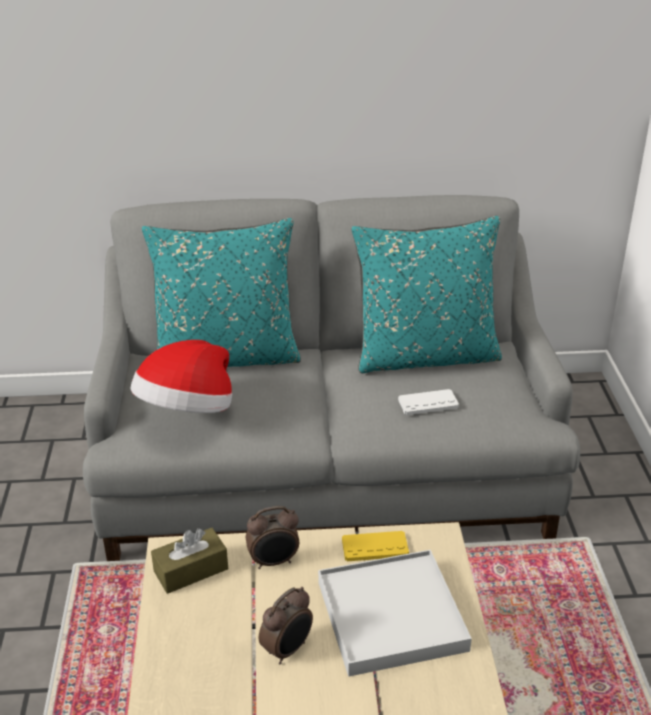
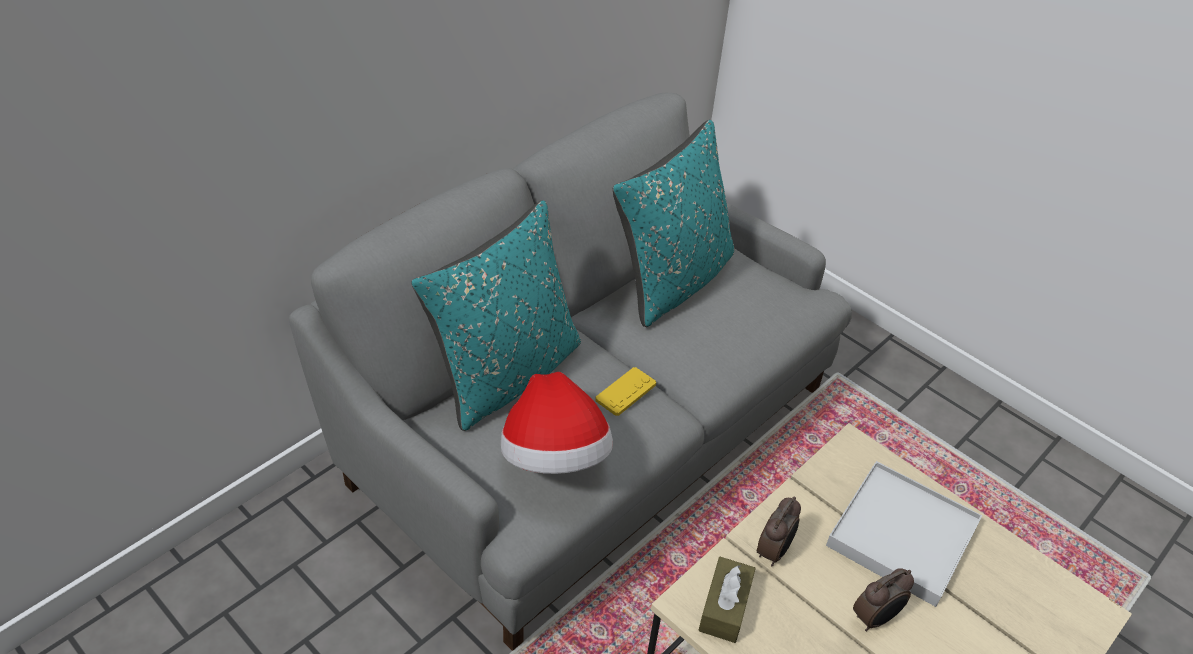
camera: 45 degrees left, 10 degrees up
(288, 650) = (875, 618): alarm clock -> alarm clock turned 60 degrees clockwise
(375, 547) = (824, 485): yellow game controller -> yellow game controller (625, 392)
(428, 403) = (732, 327): white game controller -> none

